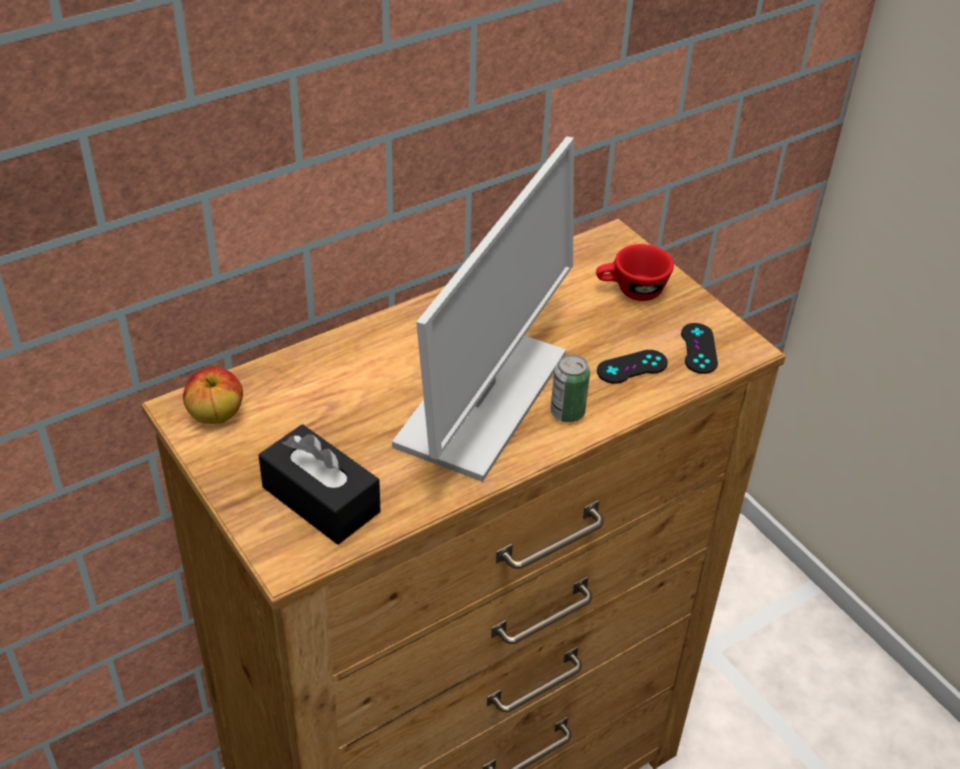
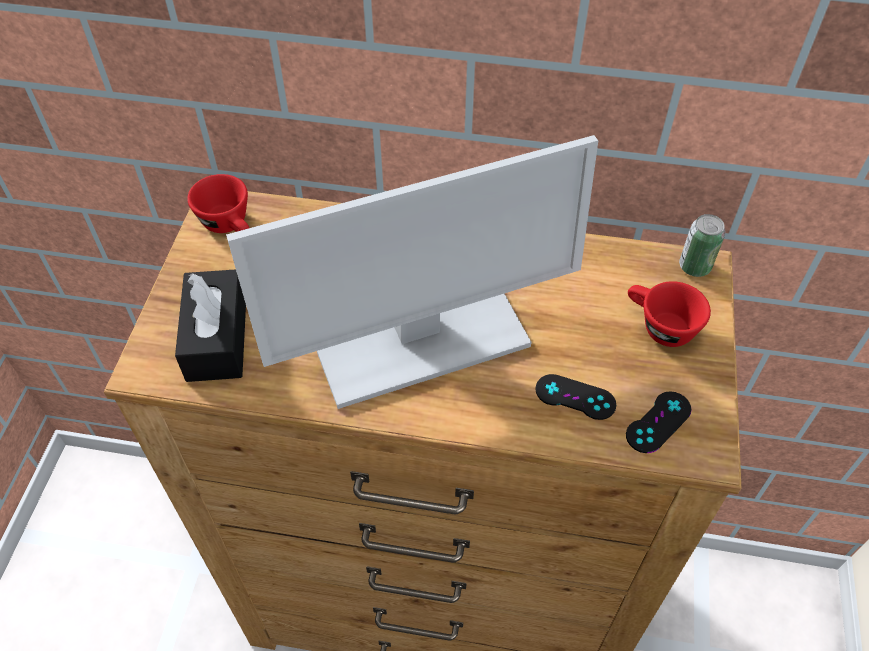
camera: 45 degrees right, 10 degrees up
(216, 415) = (230, 225): apple -> red cup
(567, 412) = (471, 399): can -> can (694, 266)

